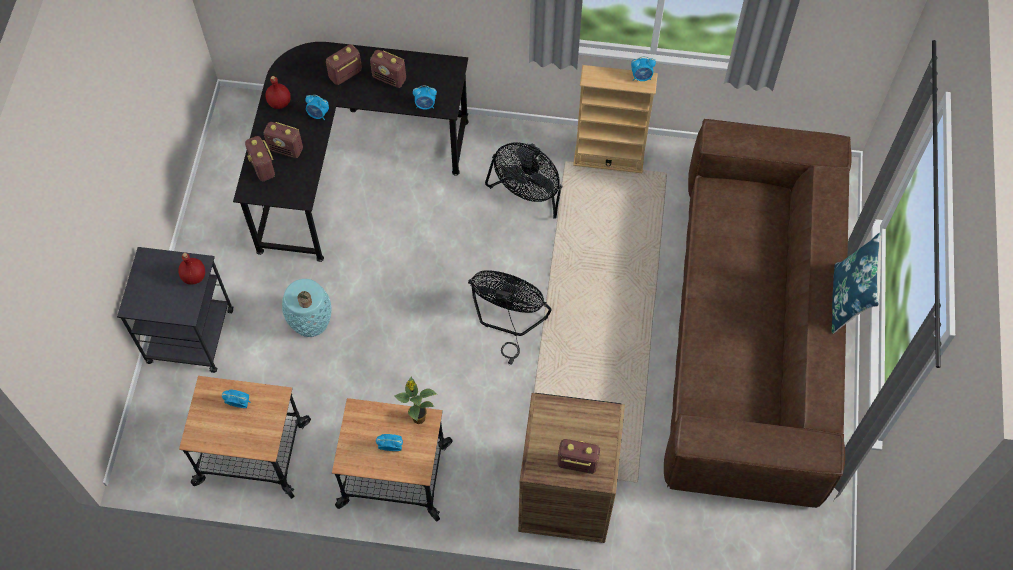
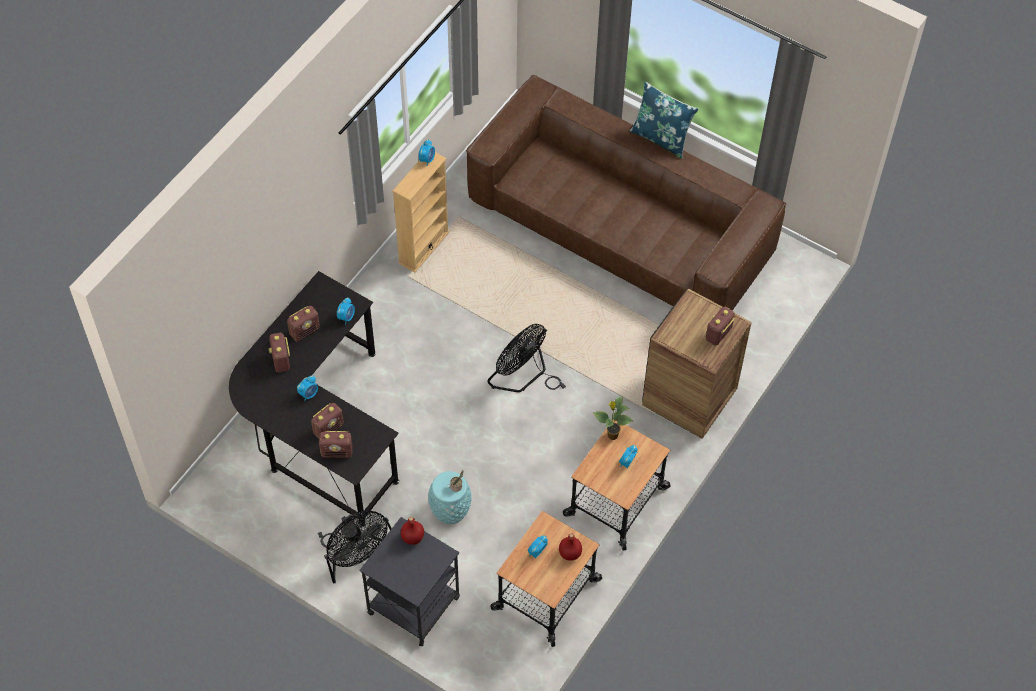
camera: 65 degrees left, 5 degrees down
(279, 103) = (279, 417): red bottle -> red bottle (570, 553)
(527, 189) = (418, 312): black fan -> black fan (353, 554)

